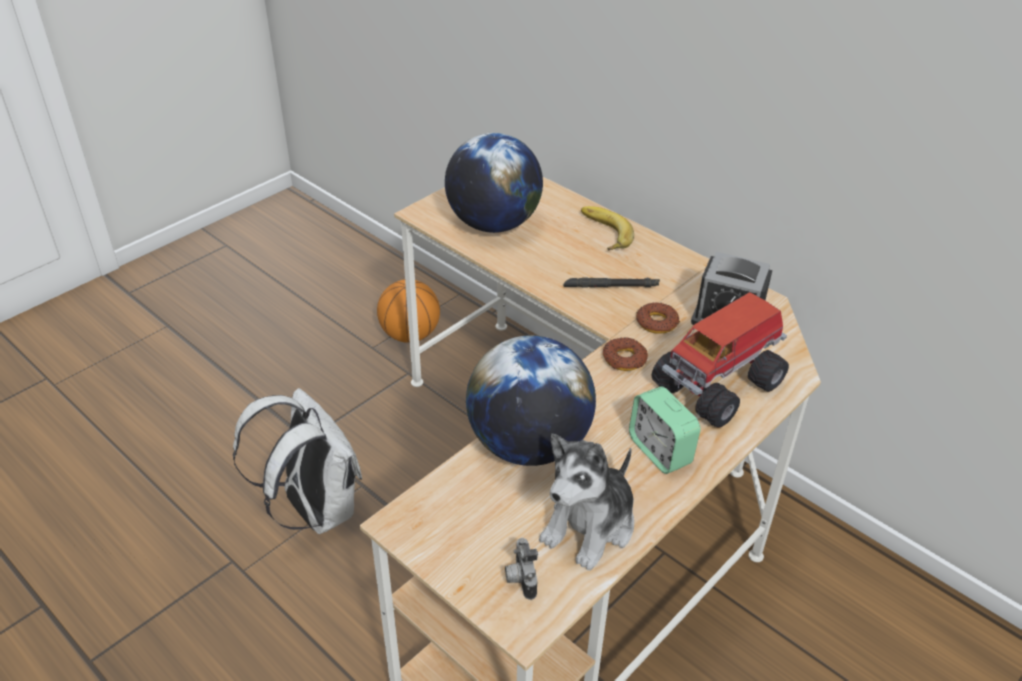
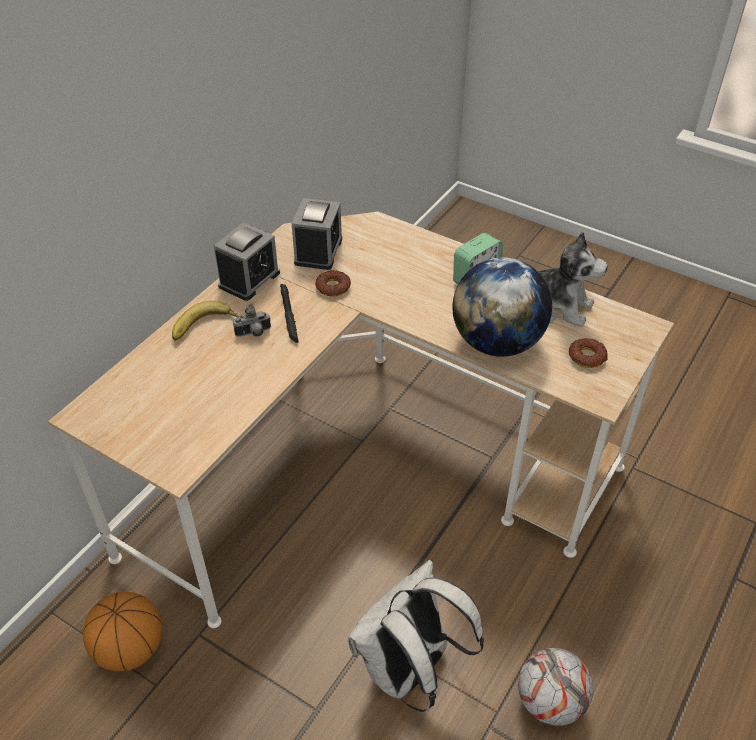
camera: 100 degrees left, 5 degrees up
(230, 619) = (550, 702): none -> football
(493, 224) = (196, 406): globe -> none
(520, 578) = (614, 332): camera -> camera (254, 333)
(624, 359) = (383, 301): donut -> donut (587, 356)
(677, 264) = (249, 279): none -> alarm clock
(720, 384) = (397, 254): toy truck -> none

